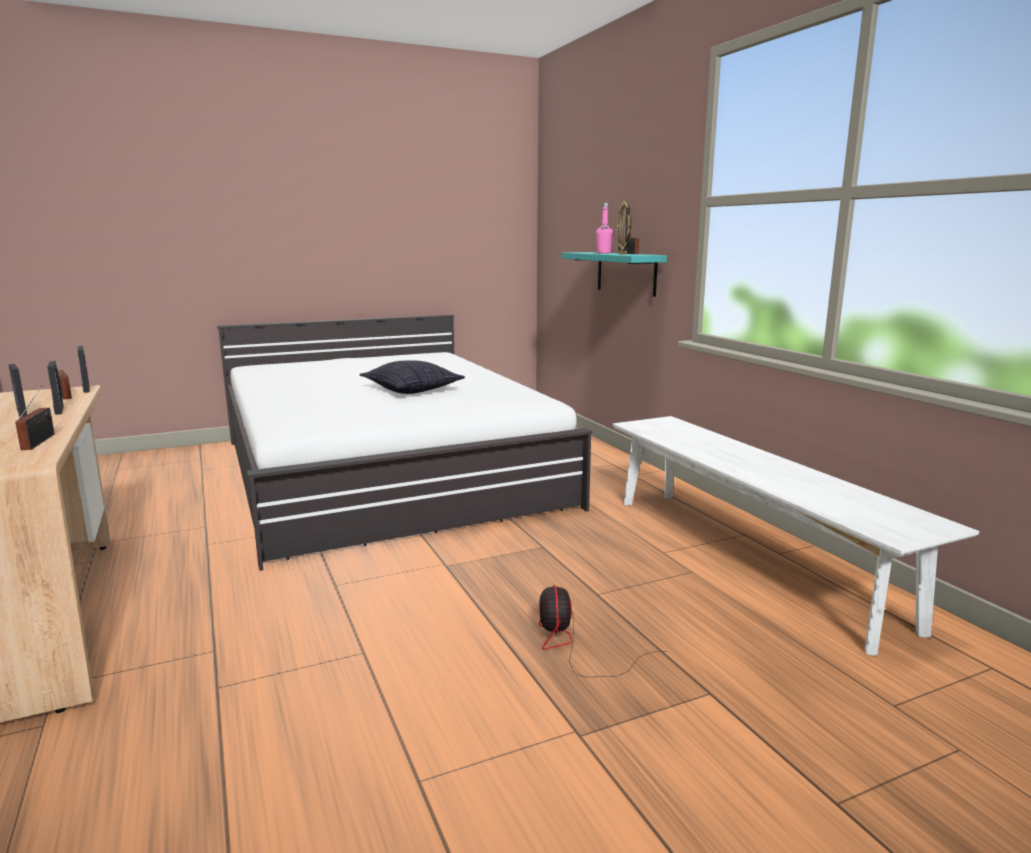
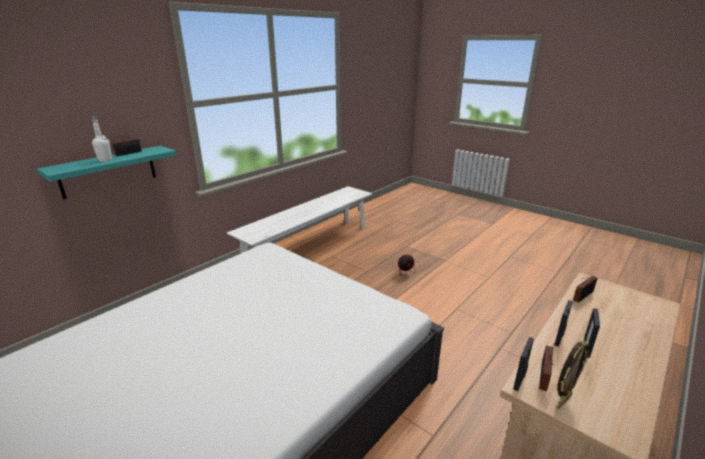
camera: 115 degrees left, 10 degrees up
(412, 390) = (248, 308): pillow -> none
(603, 253) = (105, 160): pink bottle -> white bottle
(623, 254) = (142, 153): picture frame -> picture frame (563, 401)

